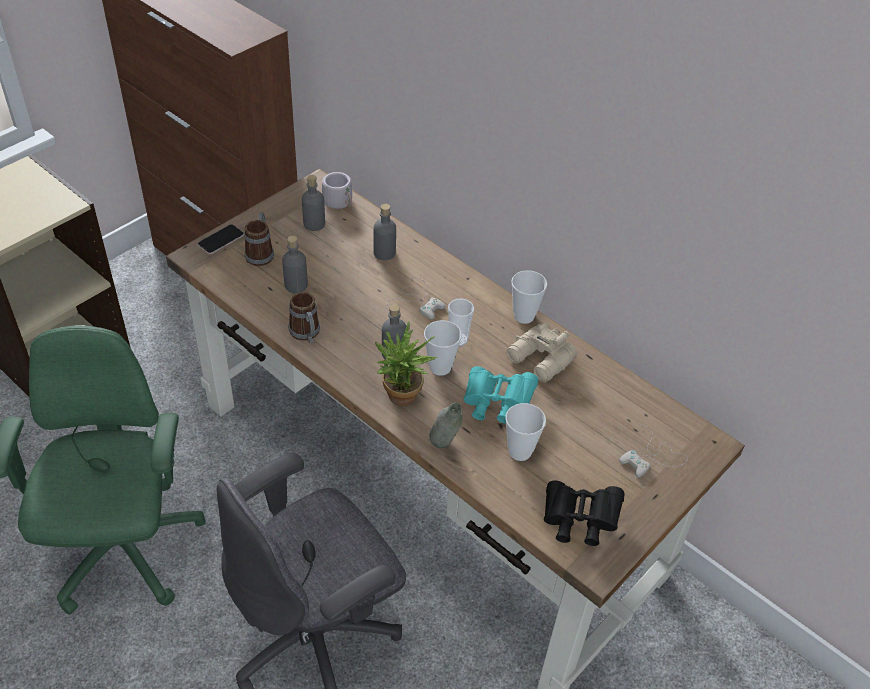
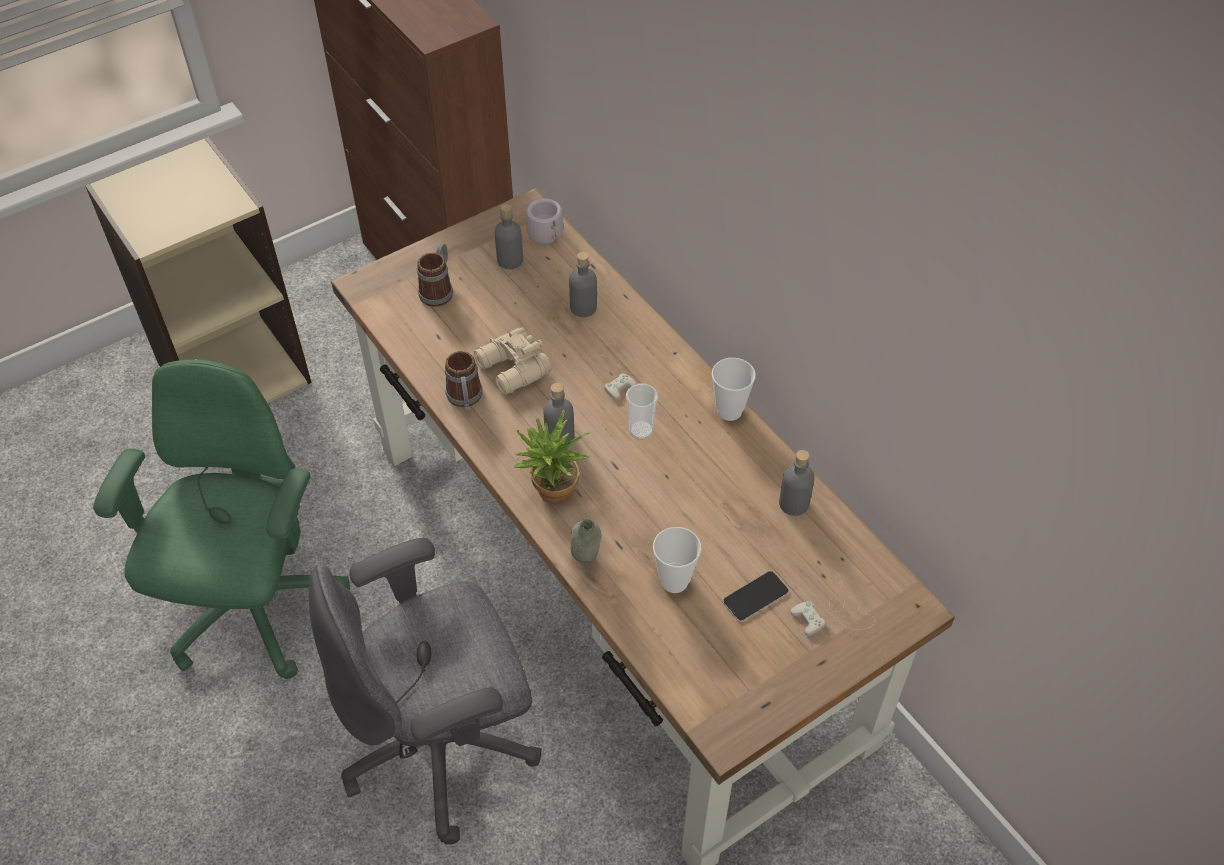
camera: 15 degrees right, 5 degrees up
(221, 240) = (397, 268): phone -> phone (755, 597)
(296, 285) = (469, 336): grey bottle -> grey bottle (793, 503)
(440, 367) = (610, 462): cup -> none
(496, 403) = (663, 517): turquoise binoculars -> none
(540, 361) = (732, 471): beige binoculars -> beige binoculars (512, 370)
(578, 521) = (719, 677): black binoculars -> none

